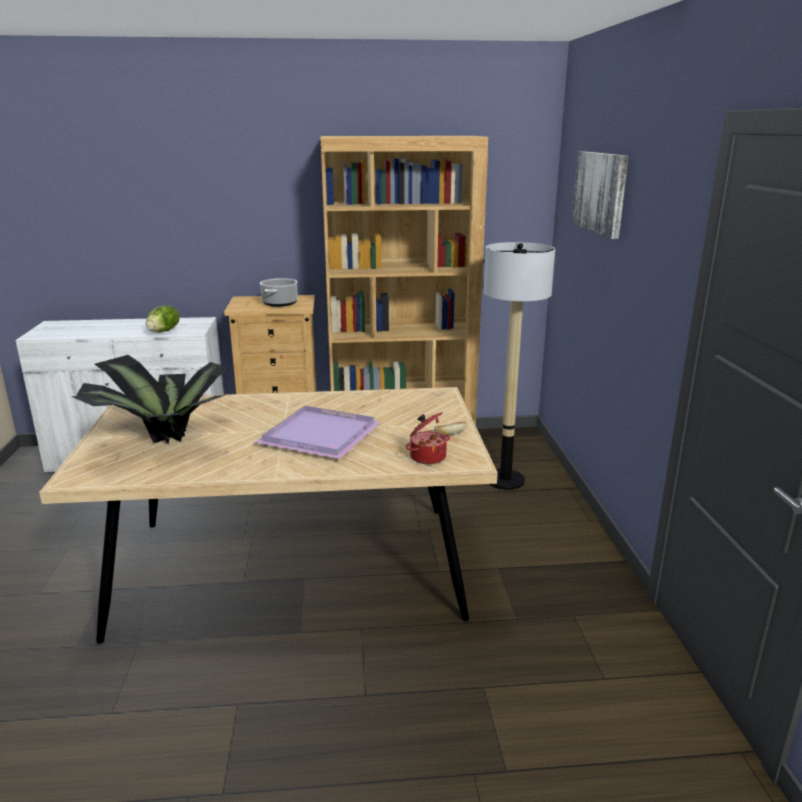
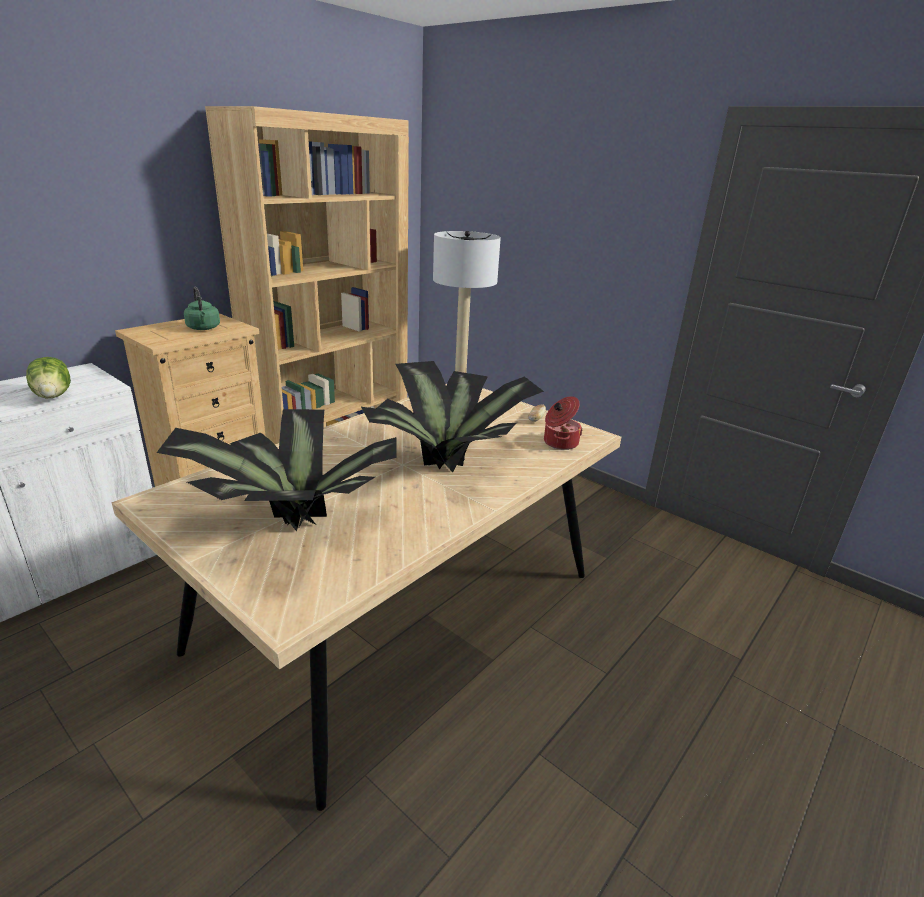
camera: 45 degrees left, 5 degrees up
(280, 303) = (204, 328): cooking pot -> green kettle
(320, 436) = (448, 457): purple tray -> potted plant
(601, 192) = (518, 180): picture -> none

